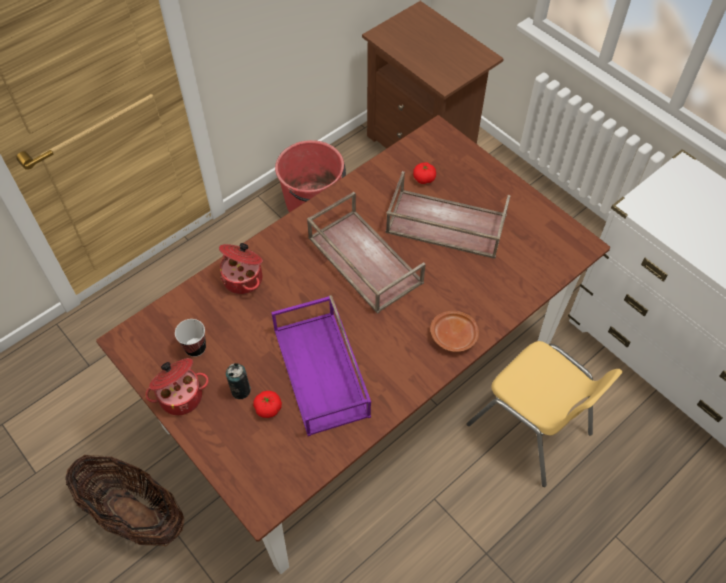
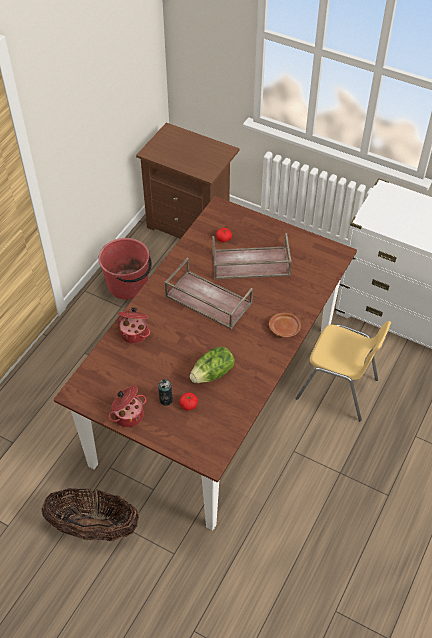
camera: 20 degrees left, 5 degrees down
(195, 348) = (123, 384): cup -> none
(322, 372) = (213, 374): purple tray -> lettuce

